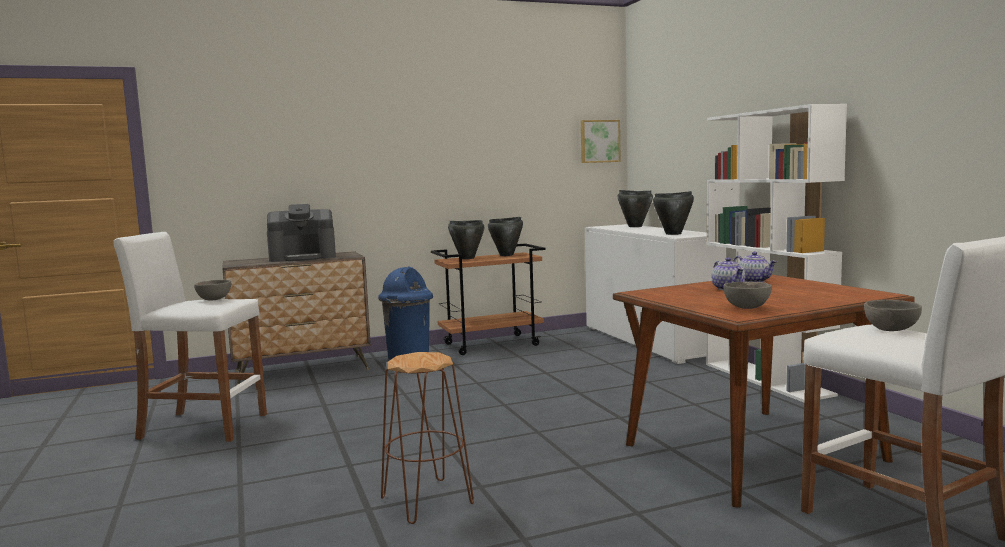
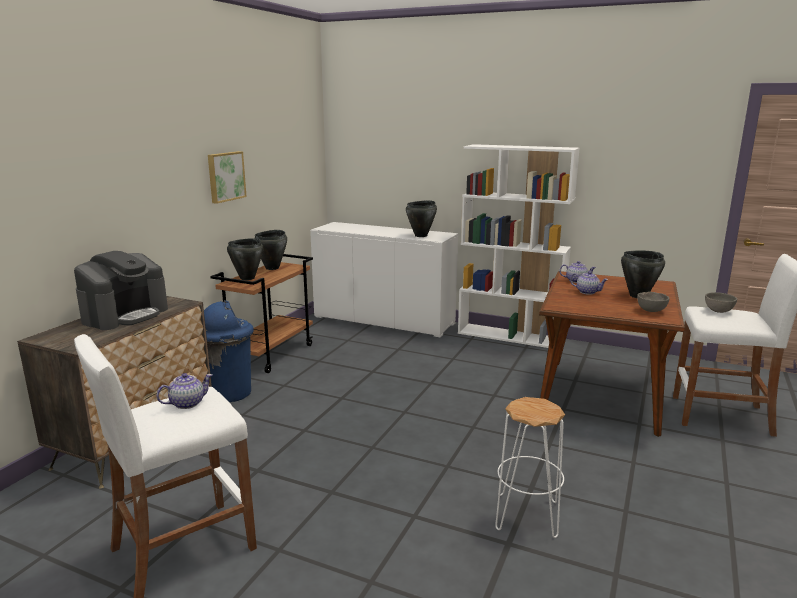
camera: 45 degrees left, 10 degrees up
(214, 299) = (187, 403): grey bowl -> teapot
(427, 501) = (527, 515): brown stool -> white stool
(599, 141) = (310, 149): picture -> picture (225, 176)
(635, 226) = (354, 226): black cooking pot -> black cooking pot (637, 296)

